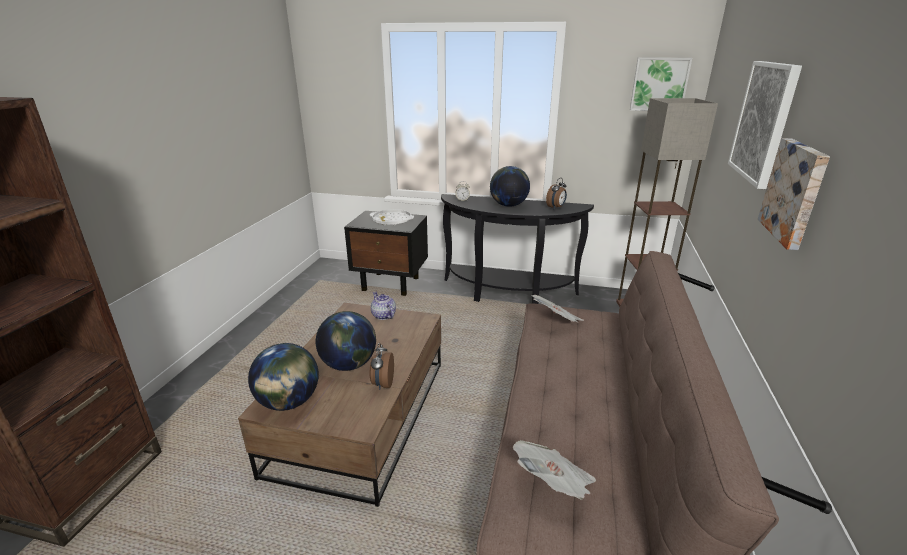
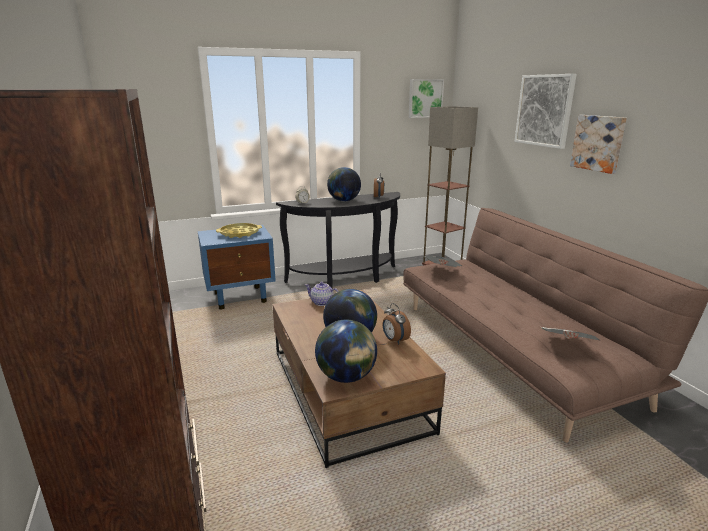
camera: 35 degrees left, 5 degrees down
(391, 284) = (241, 297): black nightstand -> blue nightstand
(392, 221) = (239, 233): white tray -> yellow tray

